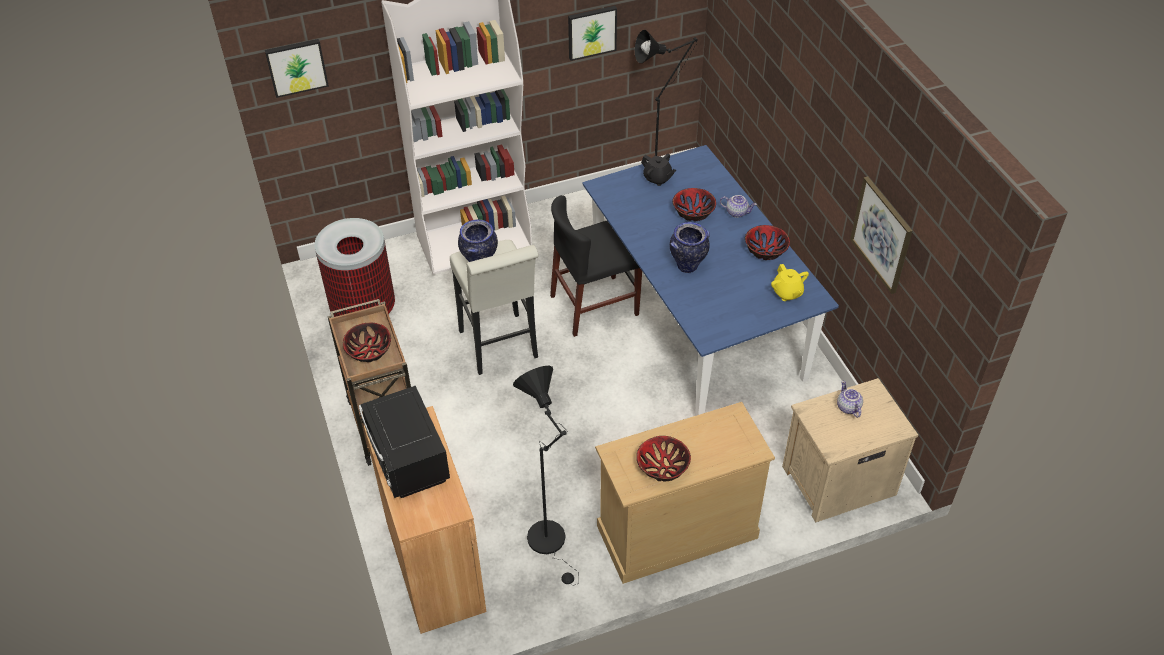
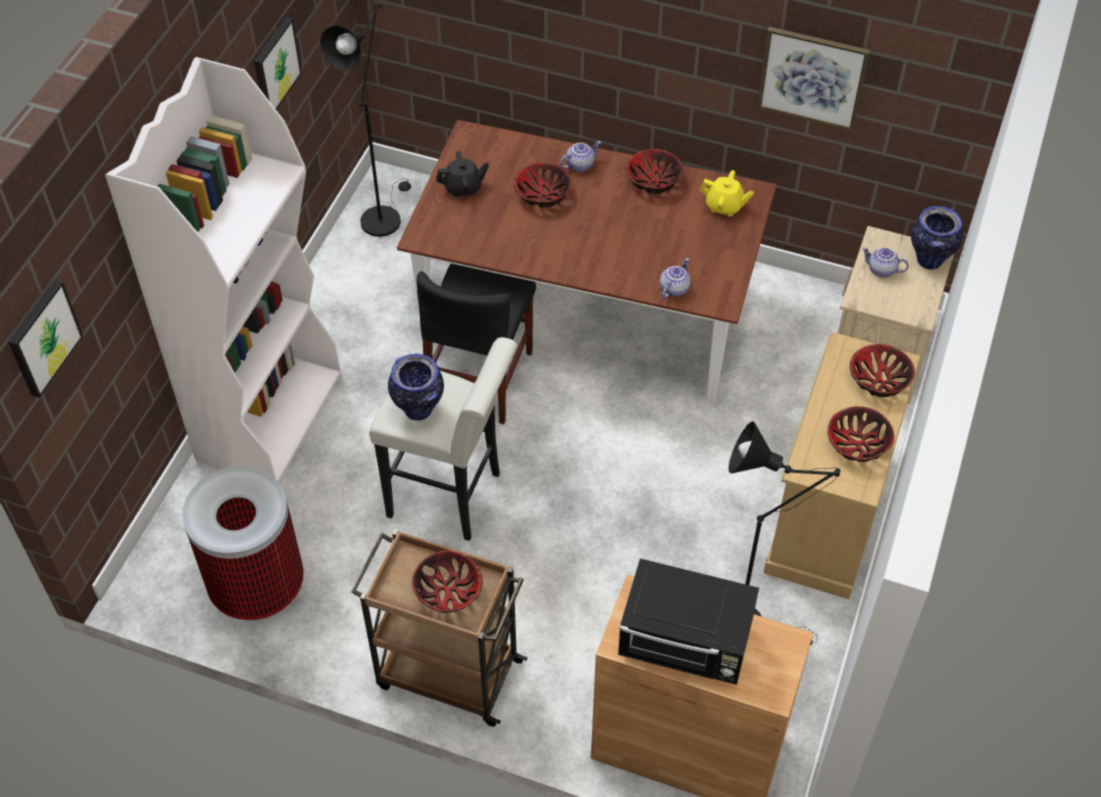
camera: 50 degrees left, 5 degrees up
(687, 266) = (611, 250): vase -> vase (929, 260)
(691, 310) = (673, 288): none -> teapot
(695, 319) = (586, 313): blue dining table -> brown dining table
(727, 447) = (878, 380): none -> bowl

